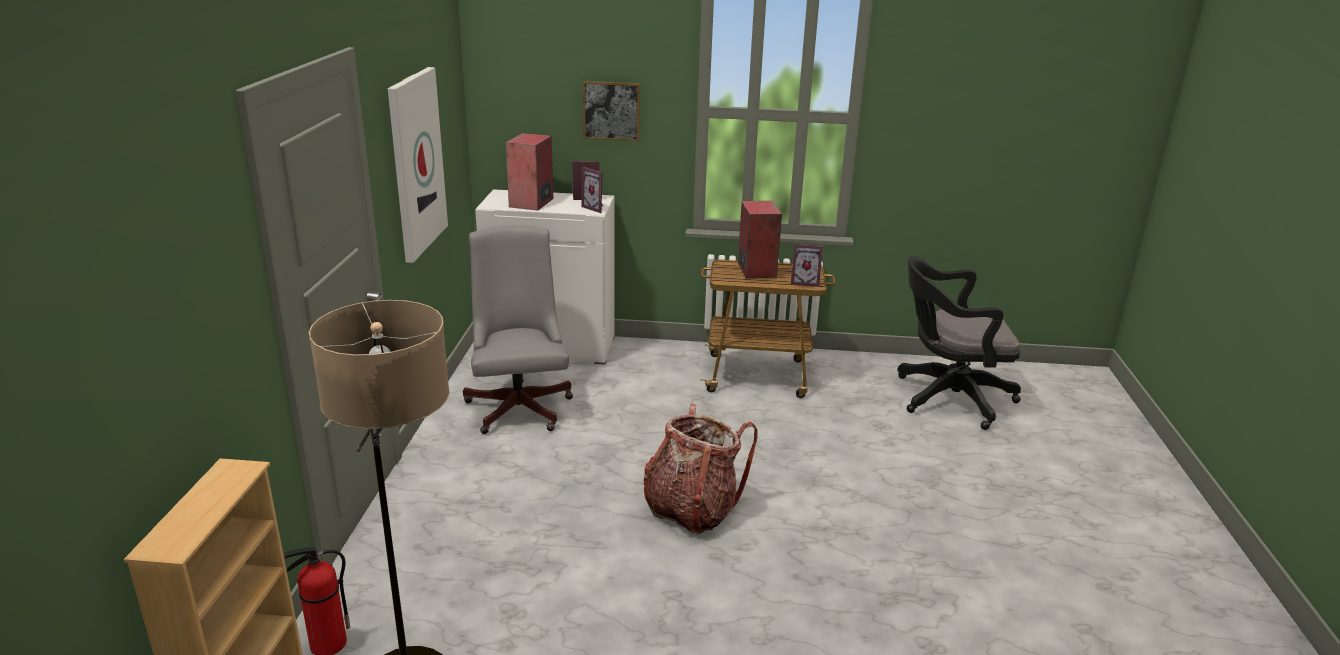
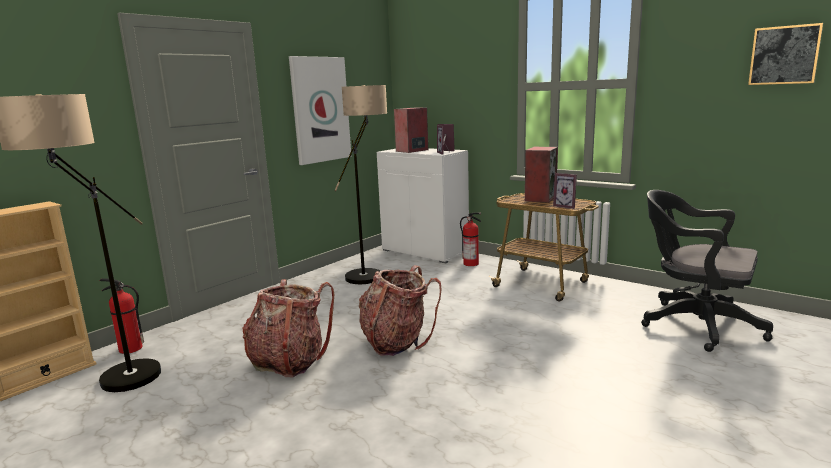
camera: 35 degrees right, 10 degrees down
(520, 404) = (370, 272): grey office chair -> floor lamp
(599, 580) = (289, 361): none -> backpack
(611, 110) = (466, 91): picture -> picture (784, 55)
(640, 358) = (471, 264): none -> fire extinguisher

